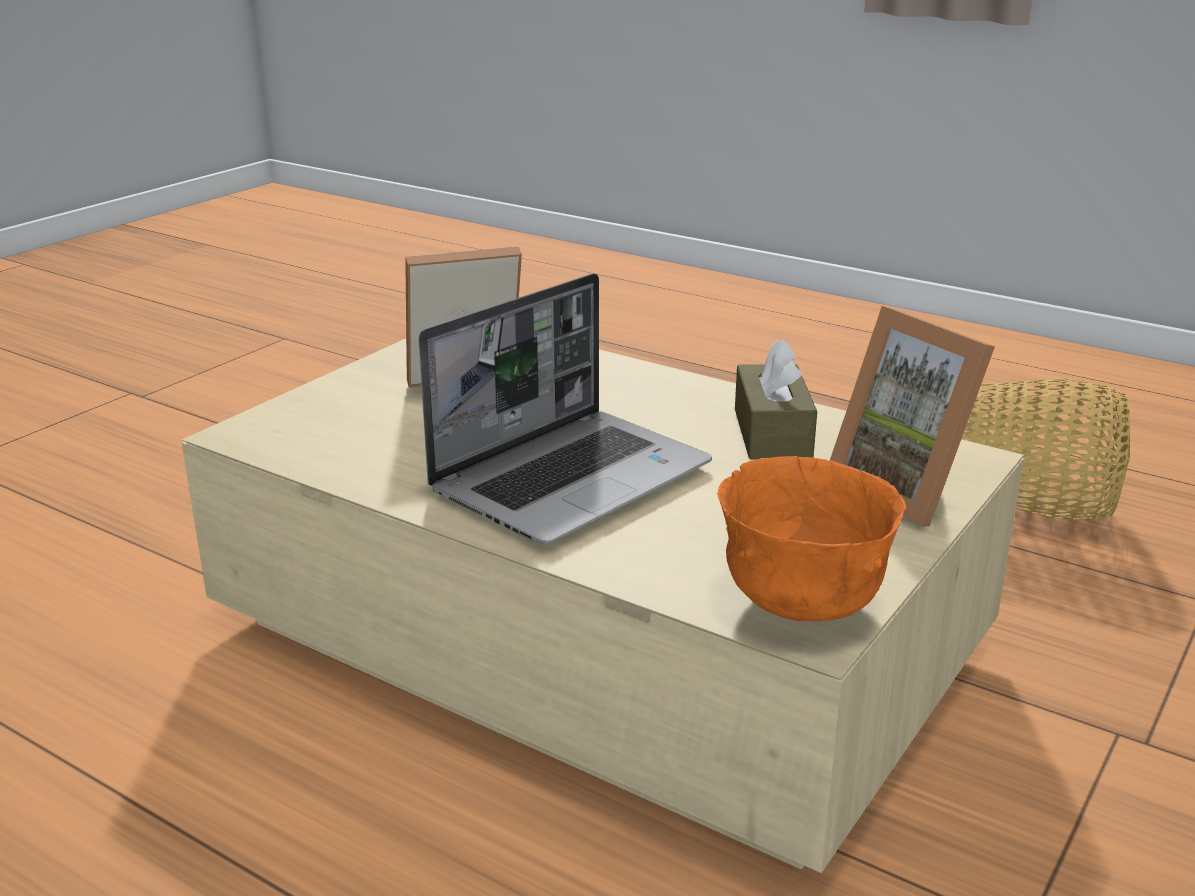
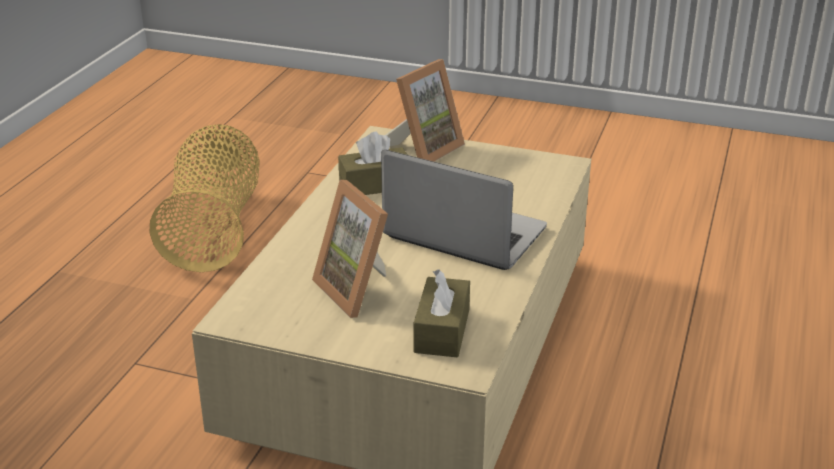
camera: 105 degrees left, 5 degrees up
(331, 430) = (442, 330): none -> brown tissue box
(801, 603) = (545, 167): orange bowl -> none

